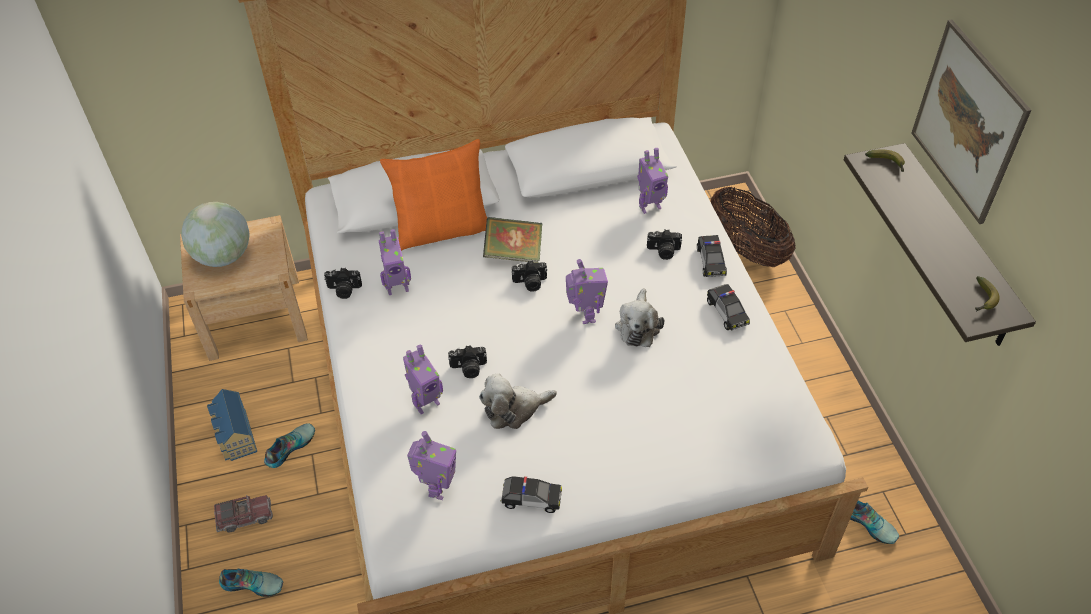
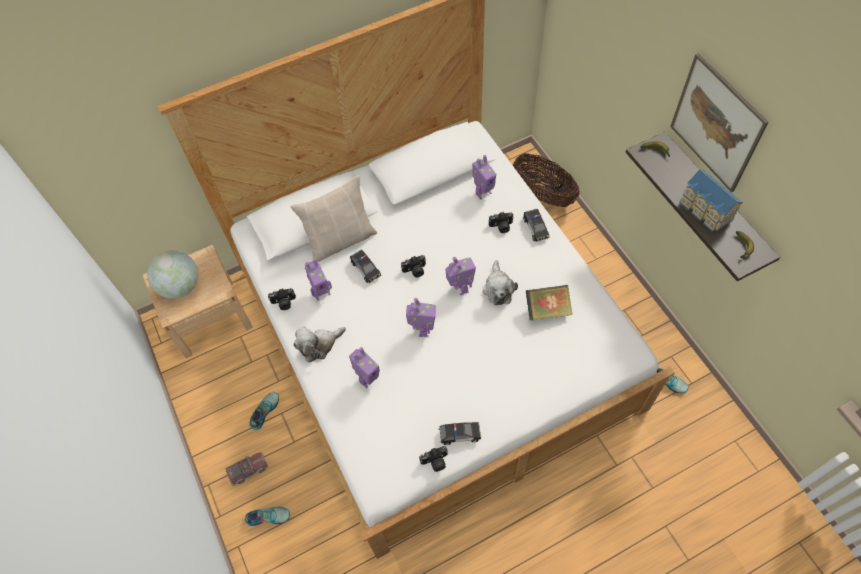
camera: 10 degrees left, 10 degrees up
(234, 436) = (222, 412): toy house -> toy house (705, 211)
(437, 488) = (394, 441): toy robot -> toy robot (422, 330)
(442, 229) = (341, 240): orange pillow -> beige pillow
(468, 368) = (390, 346): camera -> camera (435, 462)
(513, 253) = (397, 249): book -> book (547, 309)
(514, 409) = (430, 371): plush toy -> plush toy (319, 345)
(727, 312) = (556, 265): toy car -> toy car (365, 269)

